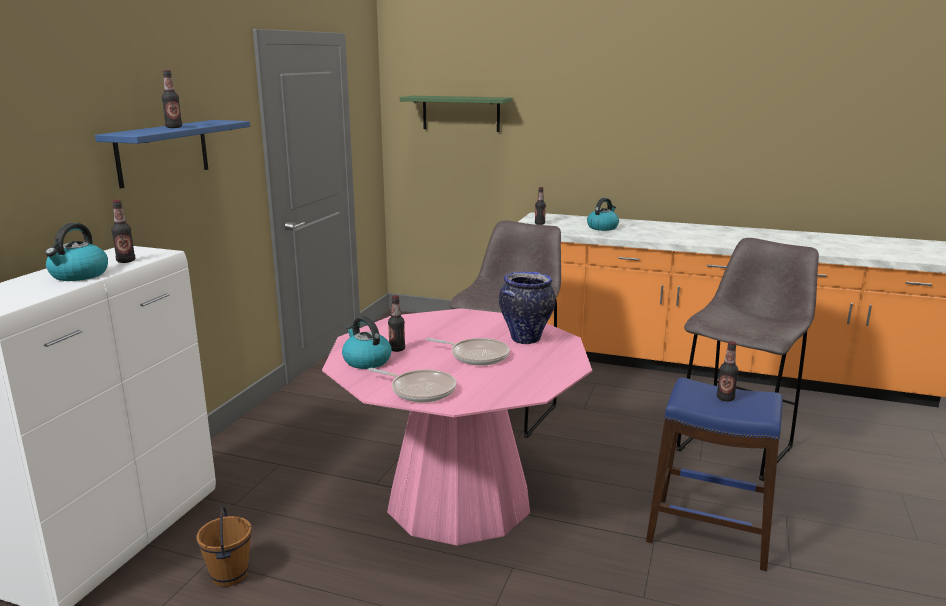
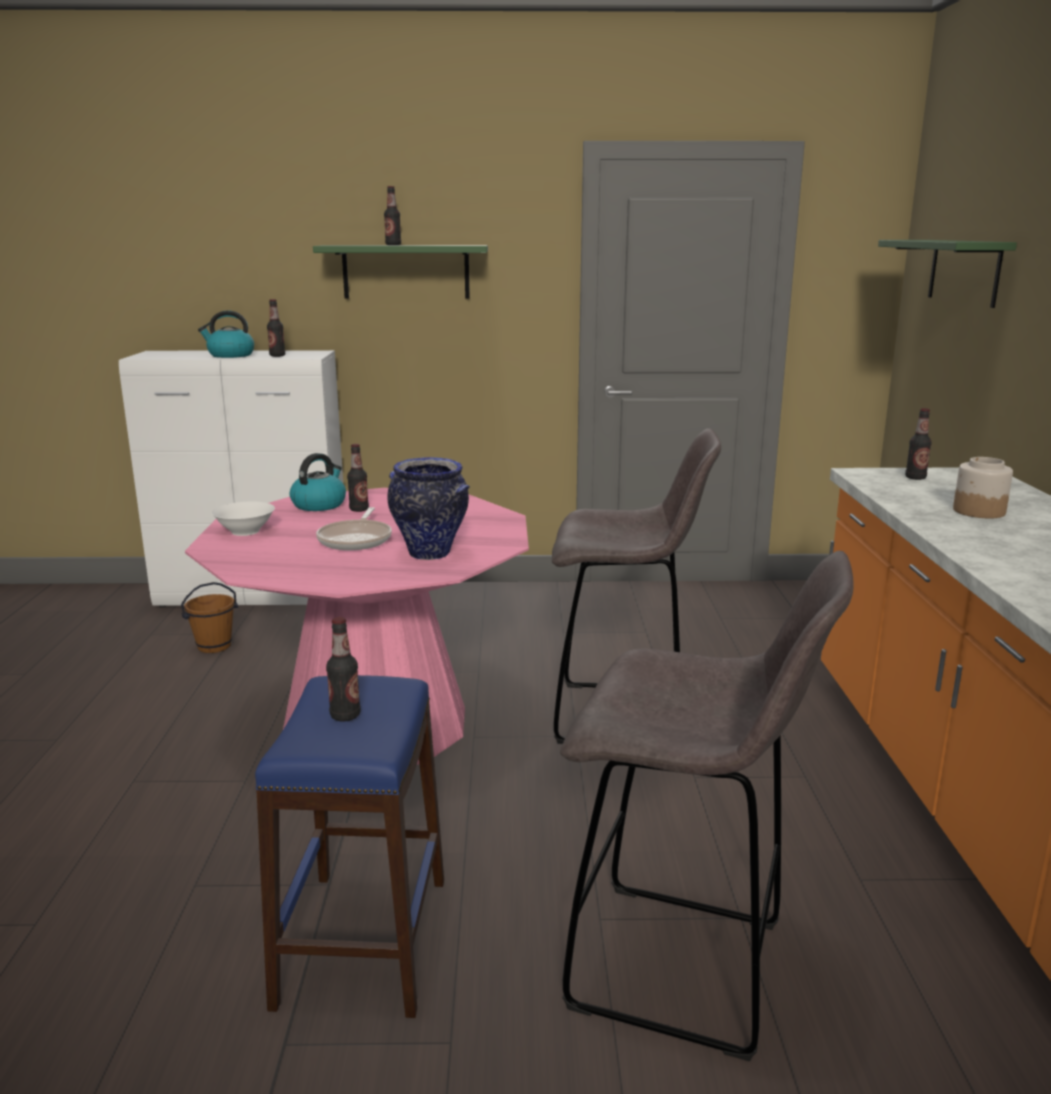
camera: 70 degrees right, 0 degrees up
(163, 152) = (406, 272): blue shelf -> green shelf
(420, 390) = (246, 531): frying pan -> white bowl
(602, 227) = (978, 511): kettle -> jar

